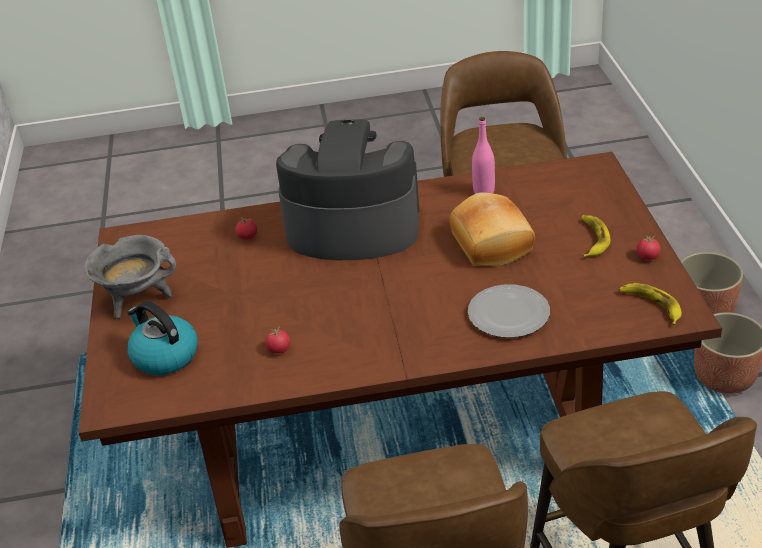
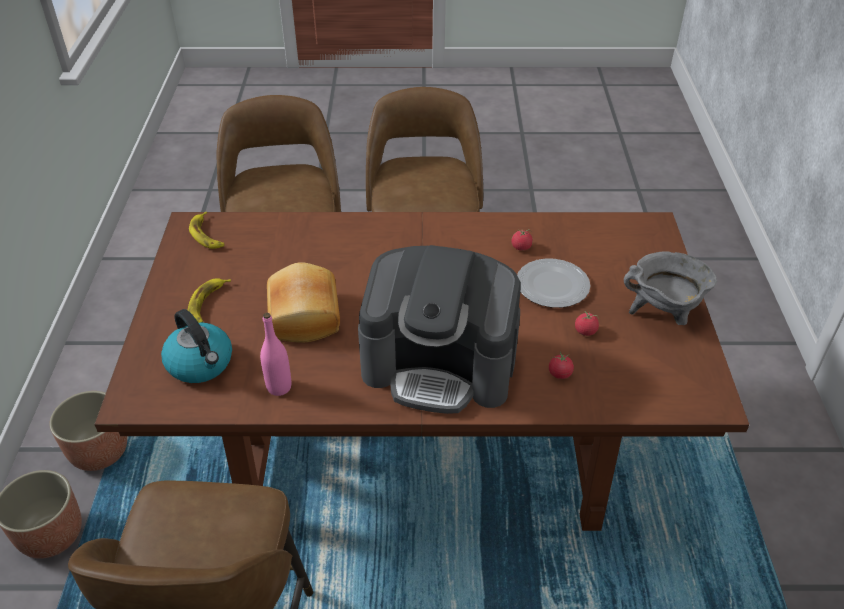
camera: 175 degrees left, 5 degrees up
(164, 356) = (620, 257): kettle -> kettle (201, 364)
(508, 315) = (324, 245): plate -> plate (552, 285)
(647, 257) = (174, 277): tomato -> tomato (585, 331)

